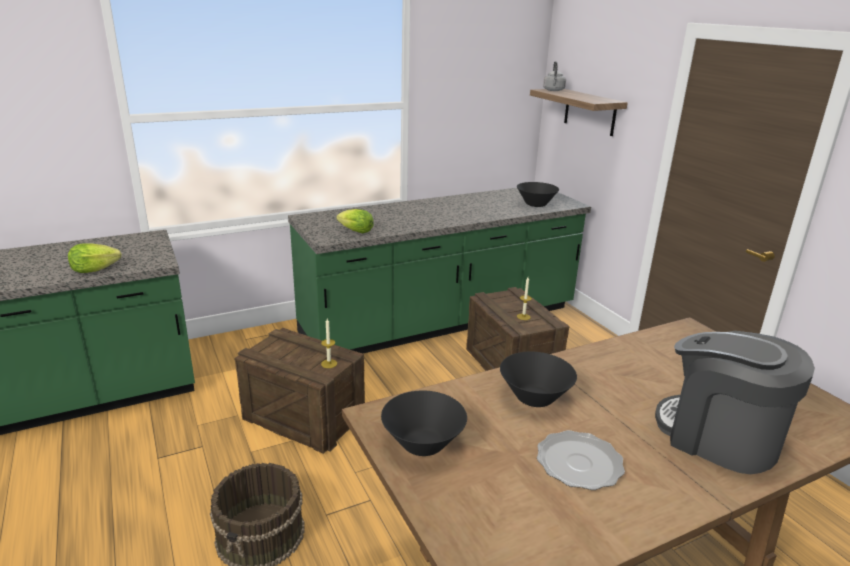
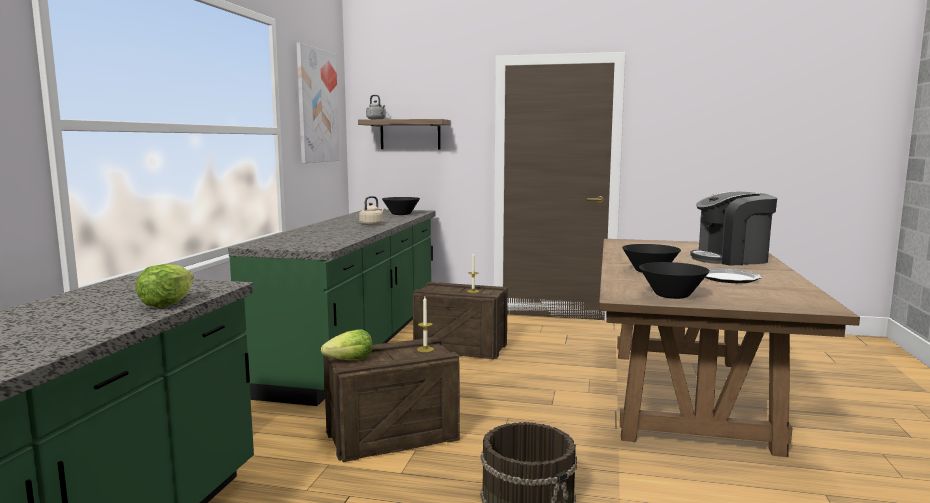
camera: 50 degrees left, 15 degrees down
(356, 231) = (332, 241): lettuce -> lettuce (350, 360)
(459, 215) = (372, 224): none -> beige kettle
(482, 73) = (317, 106): none -> picture

